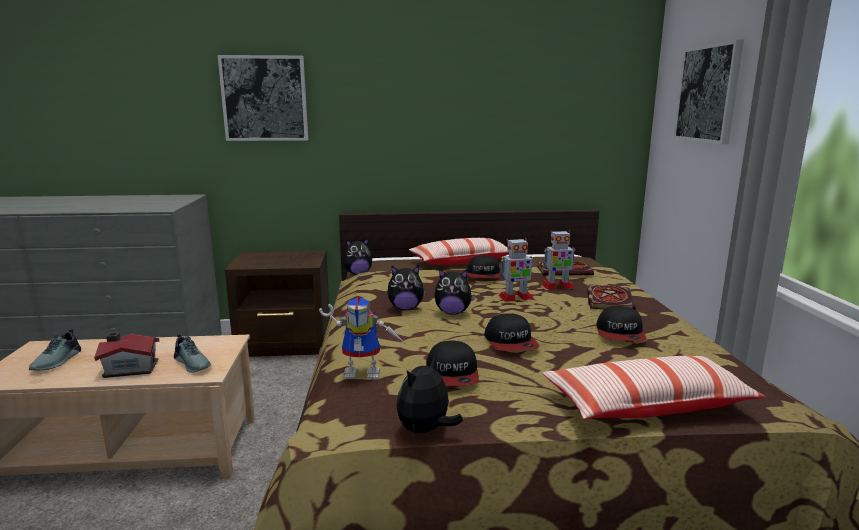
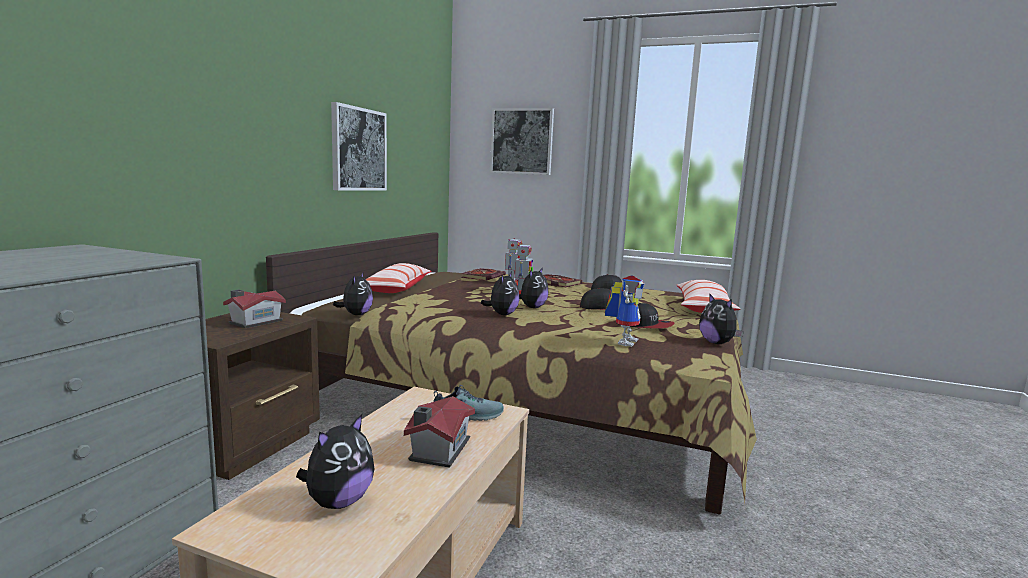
camera: 65 degrees left, 5 degrees down
(58, 361) = (338, 502): shoe -> plush toy
(264, 98) = (169, 93): picture -> picture (358, 149)
(289, 260) = (254, 322): none -> toy house
(483, 275) = (458, 288): cap -> none

